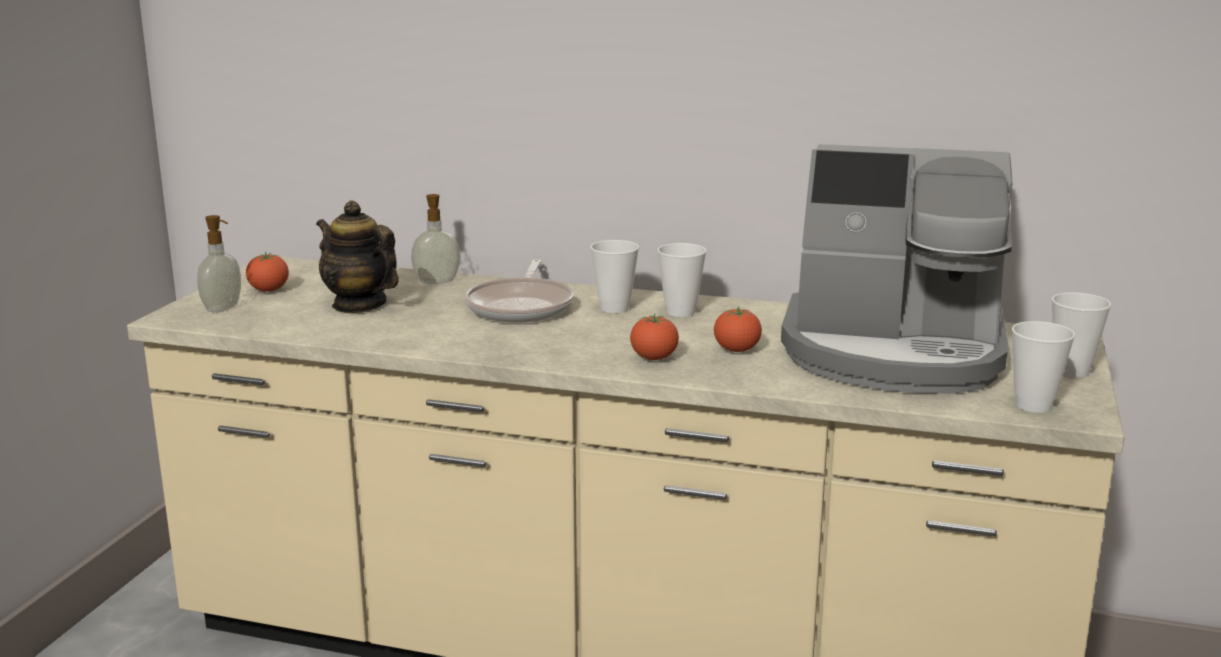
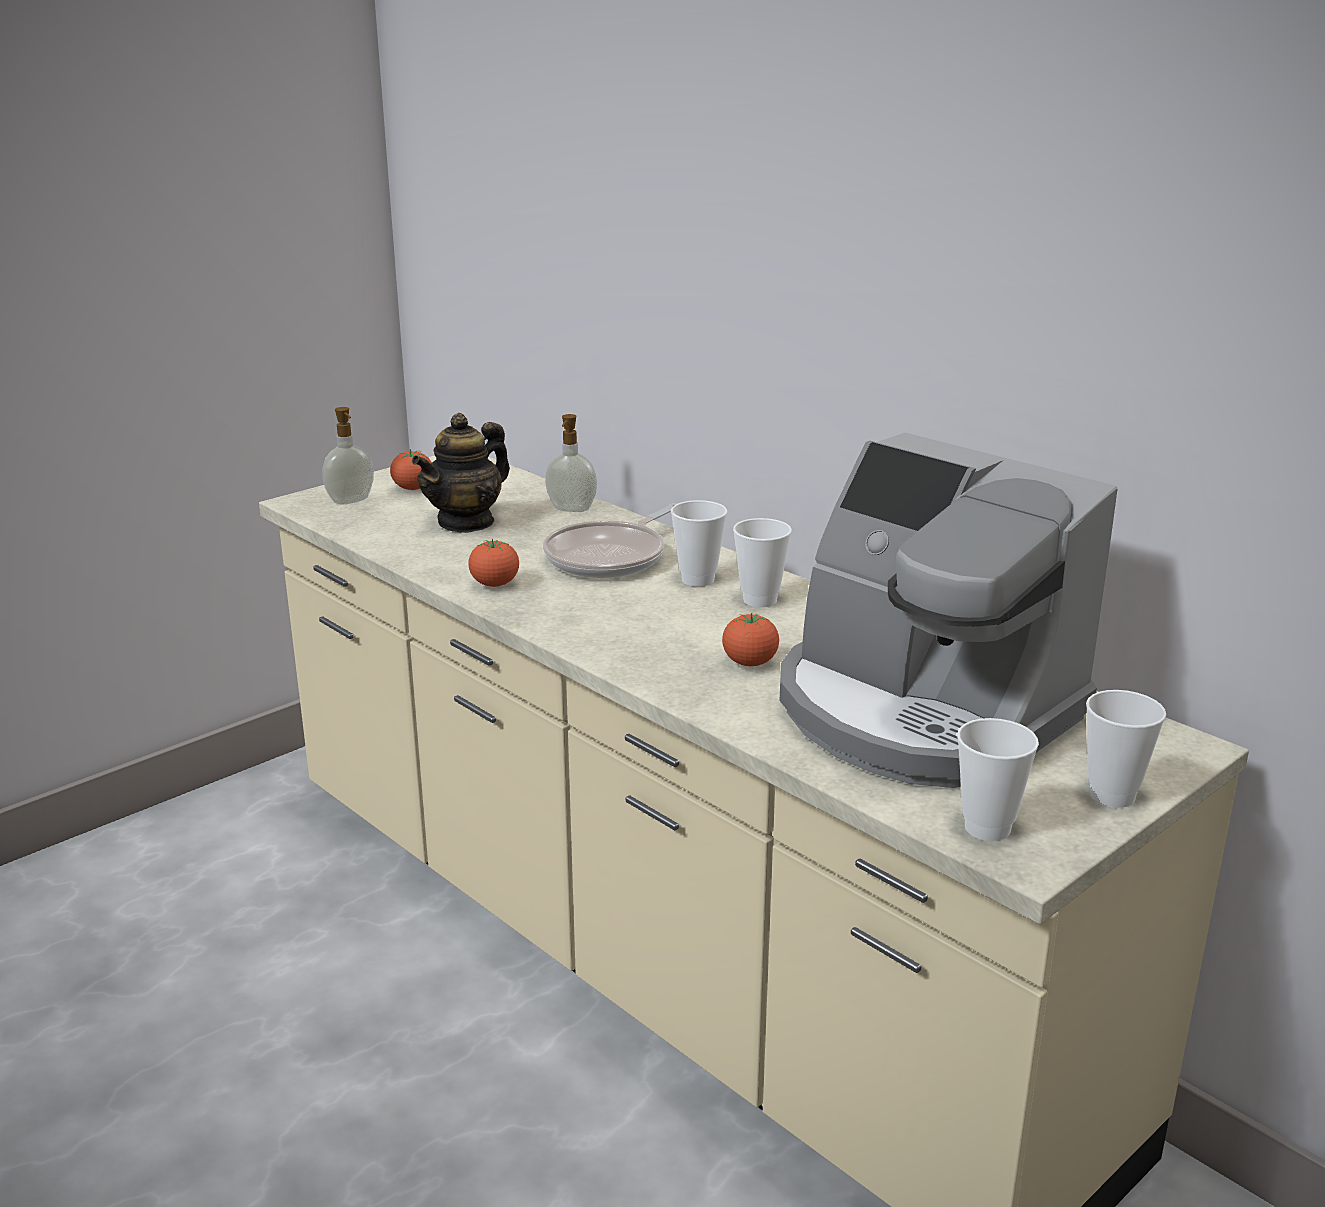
camera: 30 degrees right, 5 degrees up
(359, 305) = (466, 522): teapot -> teapot turned 120 degrees counterclockwise
(654, 358) = (650, 651): tomato -> tomato (495, 584)

